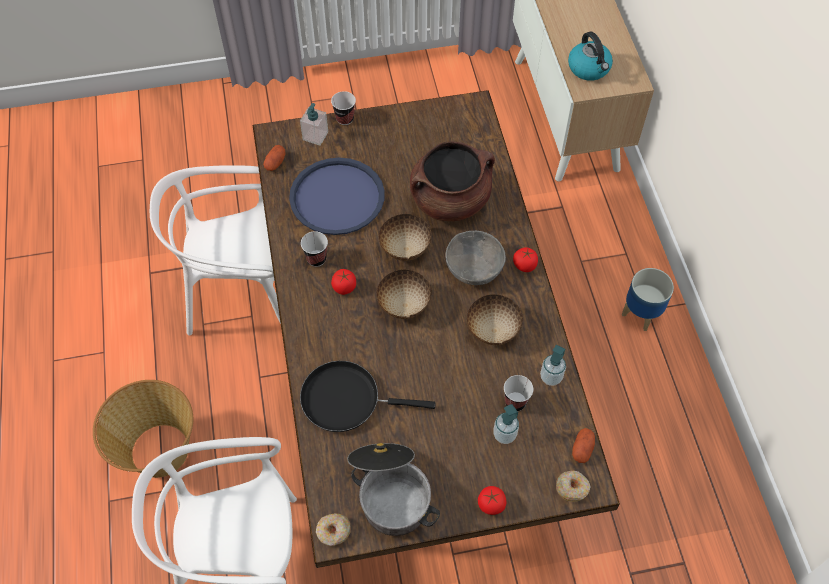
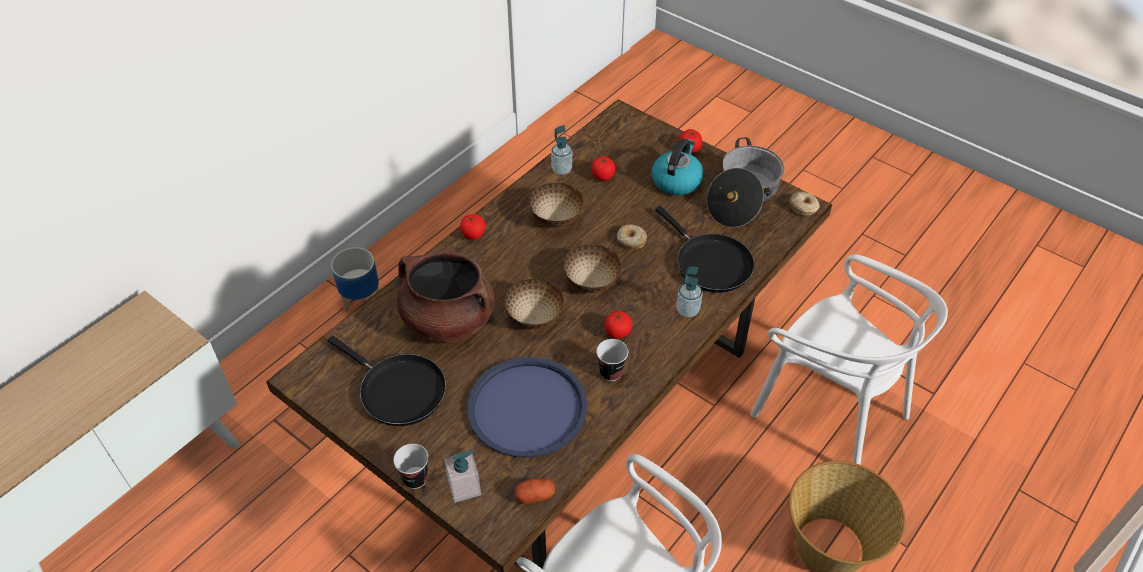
camera: 130 degrees left, 10 degrees down
(417, 144) = (398, 390): none -> black frying pan
(474, 268) = (508, 262): grey bowl -> none
(504, 435) = (634, 168): soap dispenser -> soap dispenser (687, 310)
(515, 402) = (603, 176): cup -> tomato
(572, 488) = (633, 121): donut -> donut (631, 240)
(582, 449) = (600, 129): potato -> none
(589, 68) = (142, 354): kettle -> kettle (676, 181)

